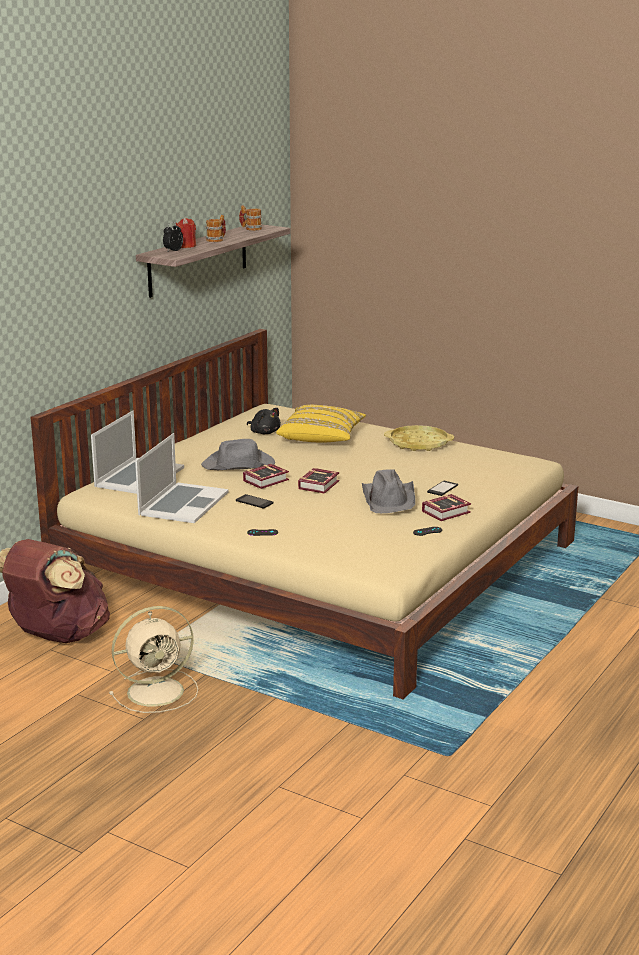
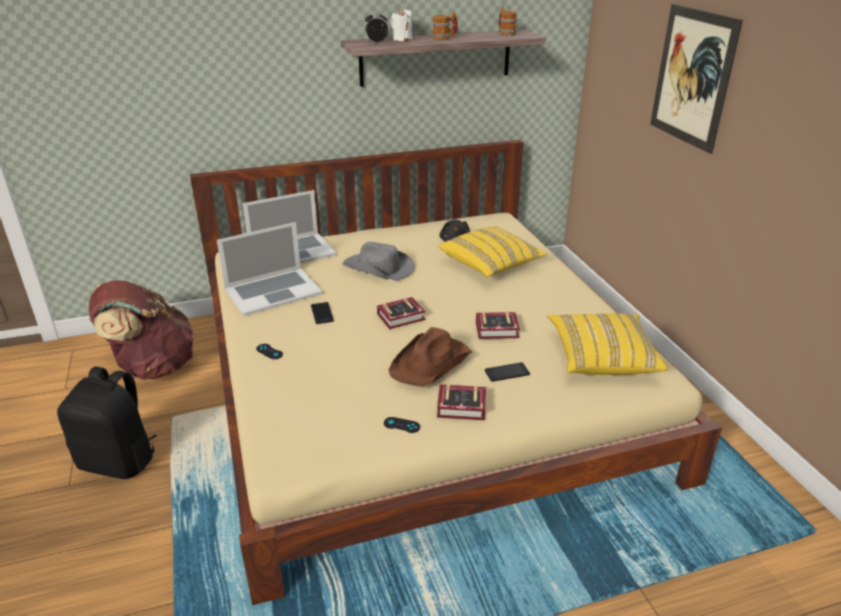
camera: 40 degrees right, 10 degrees up
(158, 691) = (119, 461): beige fan -> black backpack
(186, 246) = (402, 39): red candle -> white candle
(268, 480) = (371, 294): book -> book (499, 330)
(389, 499) = (432, 363): grey hat -> brown hat
(418, 443) = (569, 304): yellow tray -> none
(435, 242) = (692, 77): none -> picture
(485, 463) = (602, 358): none -> yellow pillow

